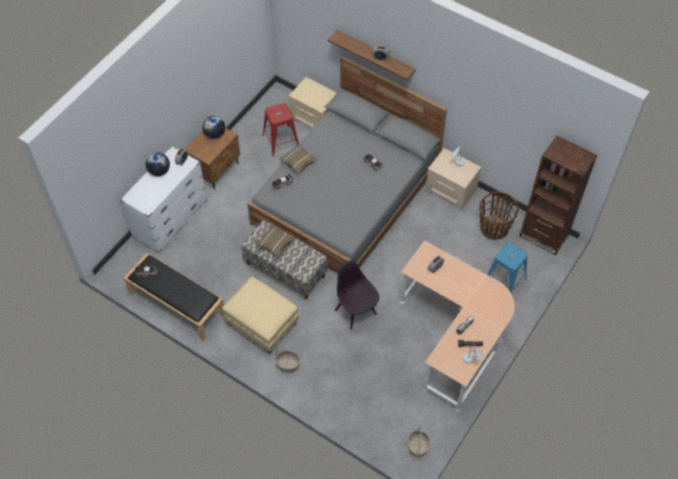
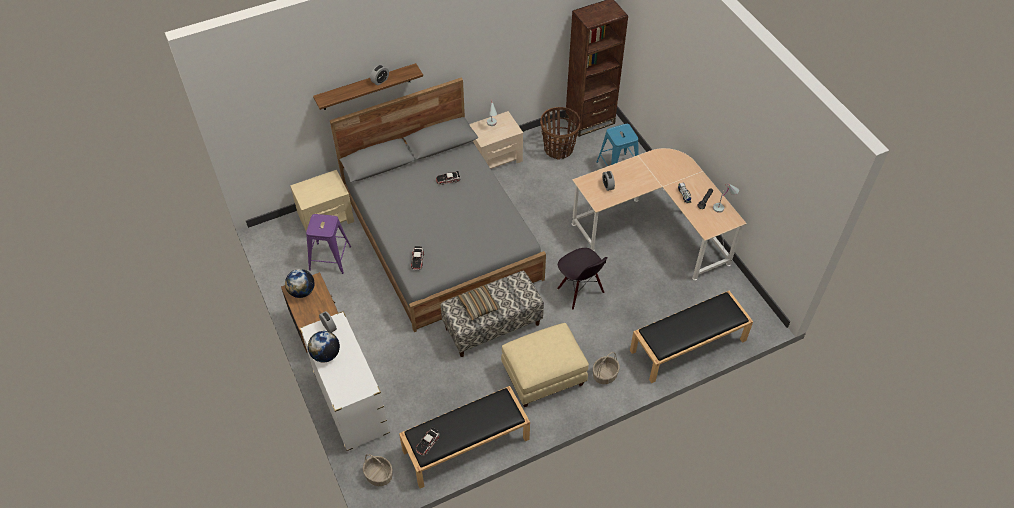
camera: 60 degrees left, 5 degrees down
(280, 141) = (330, 258): red stool -> purple stool
(298, 162) = (399, 236): pillow -> none
(351, 412) = (687, 346): none -> black bench
(356, 312) = (580, 291): black chair -> black chair turned 120 degrees counterclockwise
(417, 446) = (750, 311): basket -> basket (378, 475)

